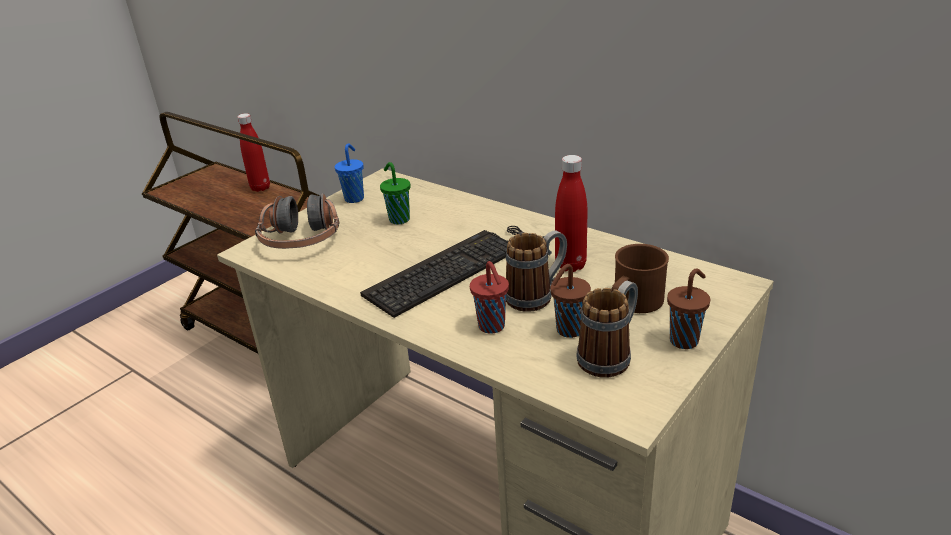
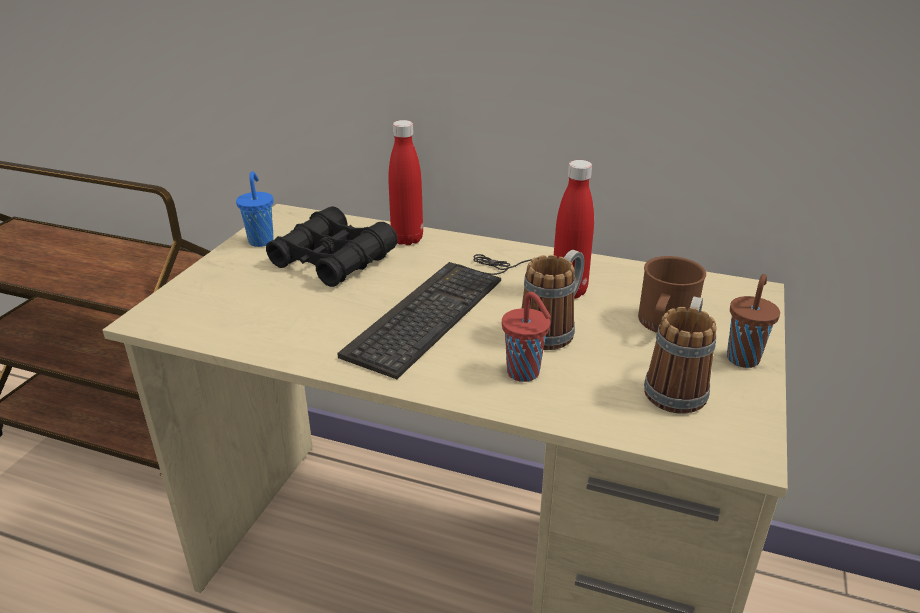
camera: 20 degrees left, 0 degrees up
(260, 188) = (94, 244): red bottle -> red bottle (407, 239)
(302, 240) = (217, 297): headphones -> none
(398, 219) = (333, 260): green cup -> black binoculars
(568, 331) = (614, 365): brown cup -> none

